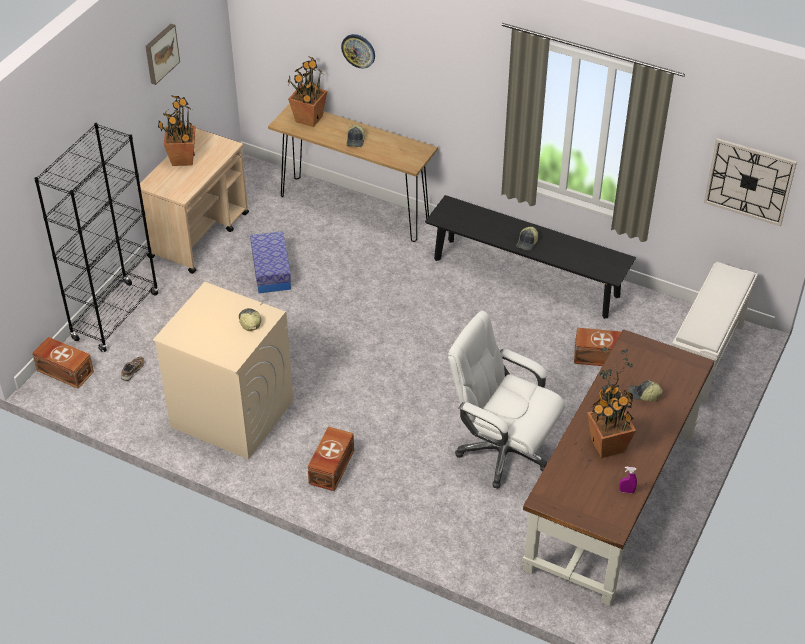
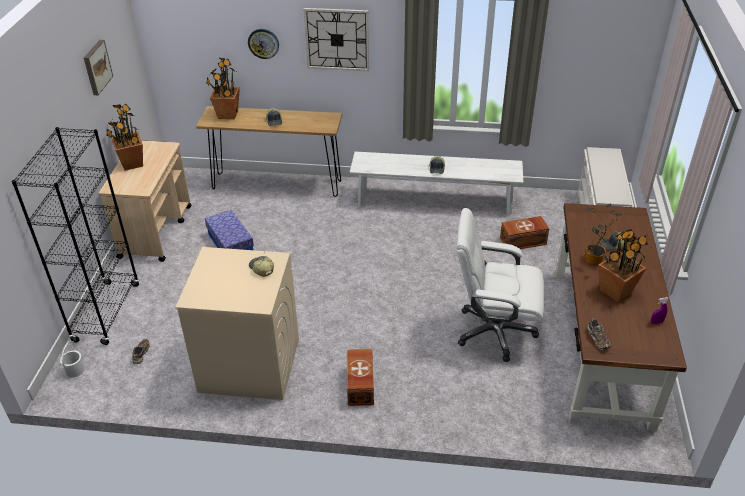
camera: 20 degrees left, 5 degrees down
(65, 370) = (75, 370): brown storage box -> white bucket
(526, 277) = (434, 201): black bench -> white bench
(552, 490) = (598, 339): none -> shoe
(749, 181) = (611, 71): wall clock -> wall clock (337, 39)

